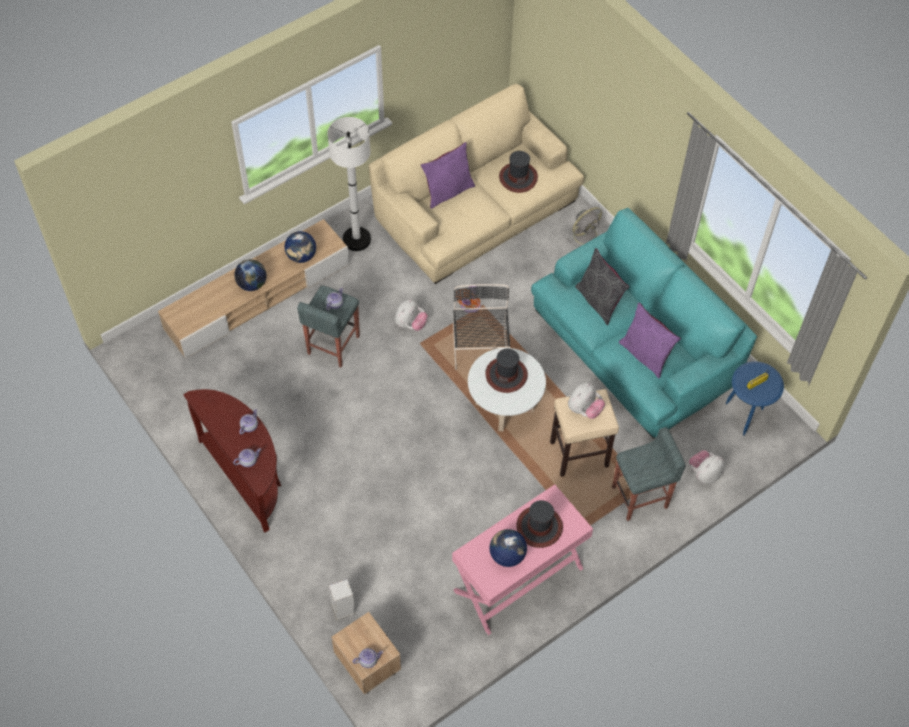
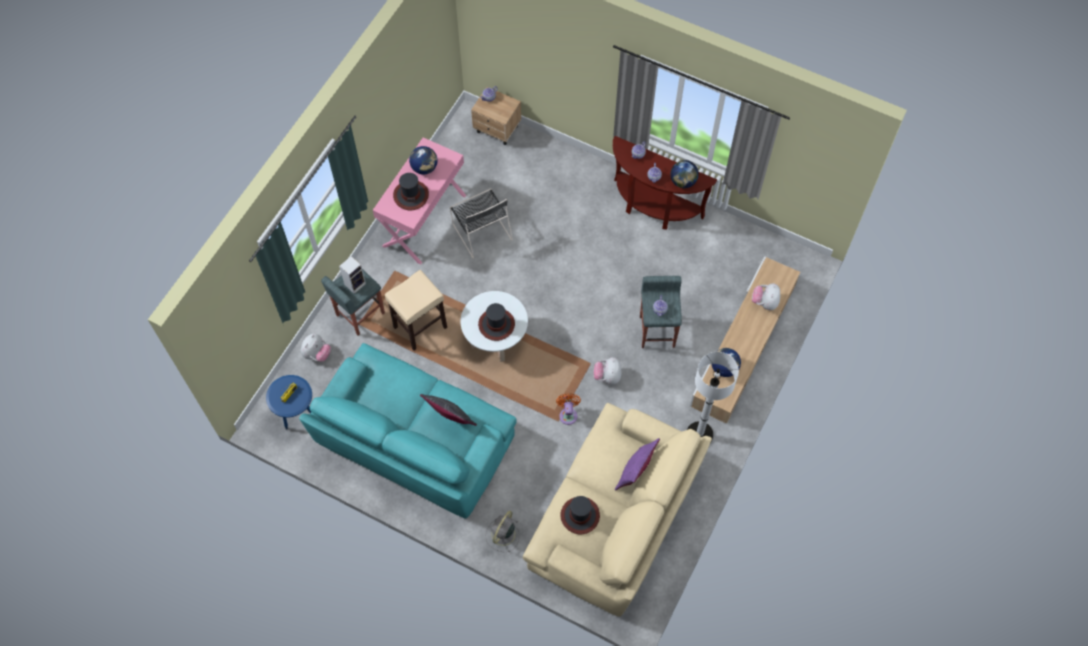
camera: 155 degrees right, 5 degrees up
(252, 284) = (745, 326): globe -> globe (683, 182)
(342, 609) = (533, 153): speaker -> speaker (355, 283)
(480, 349) = (539, 380): black chair -> black chair (481, 231)
(584, 409) = (416, 295): plush toy -> plush toy (765, 302)
(645, 355) = (391, 387): purple pillow -> none

